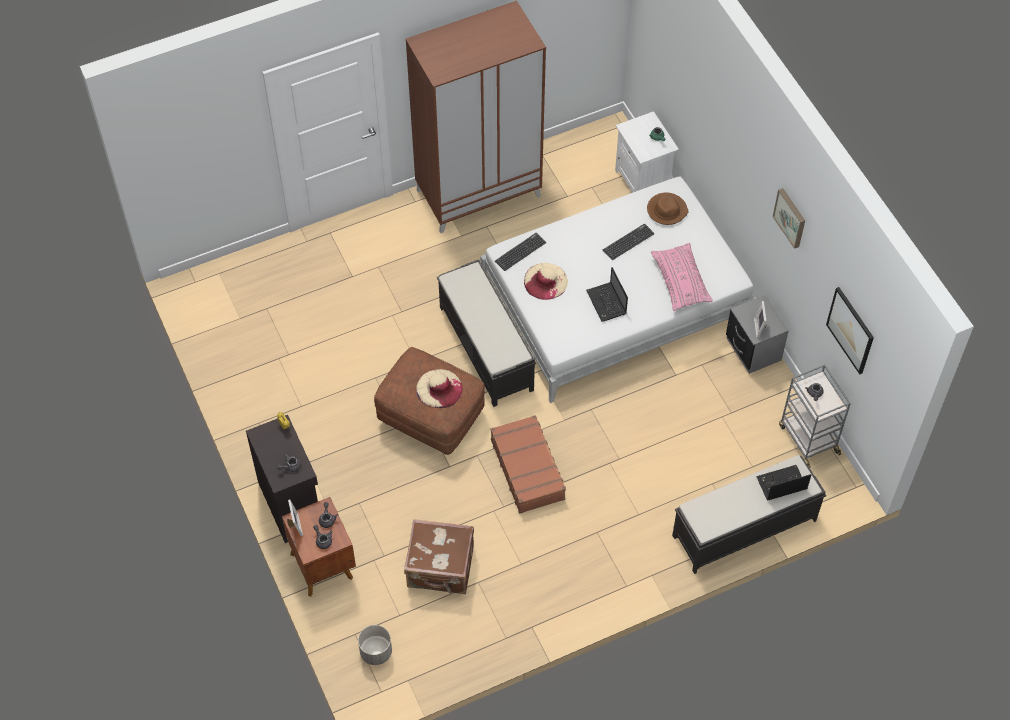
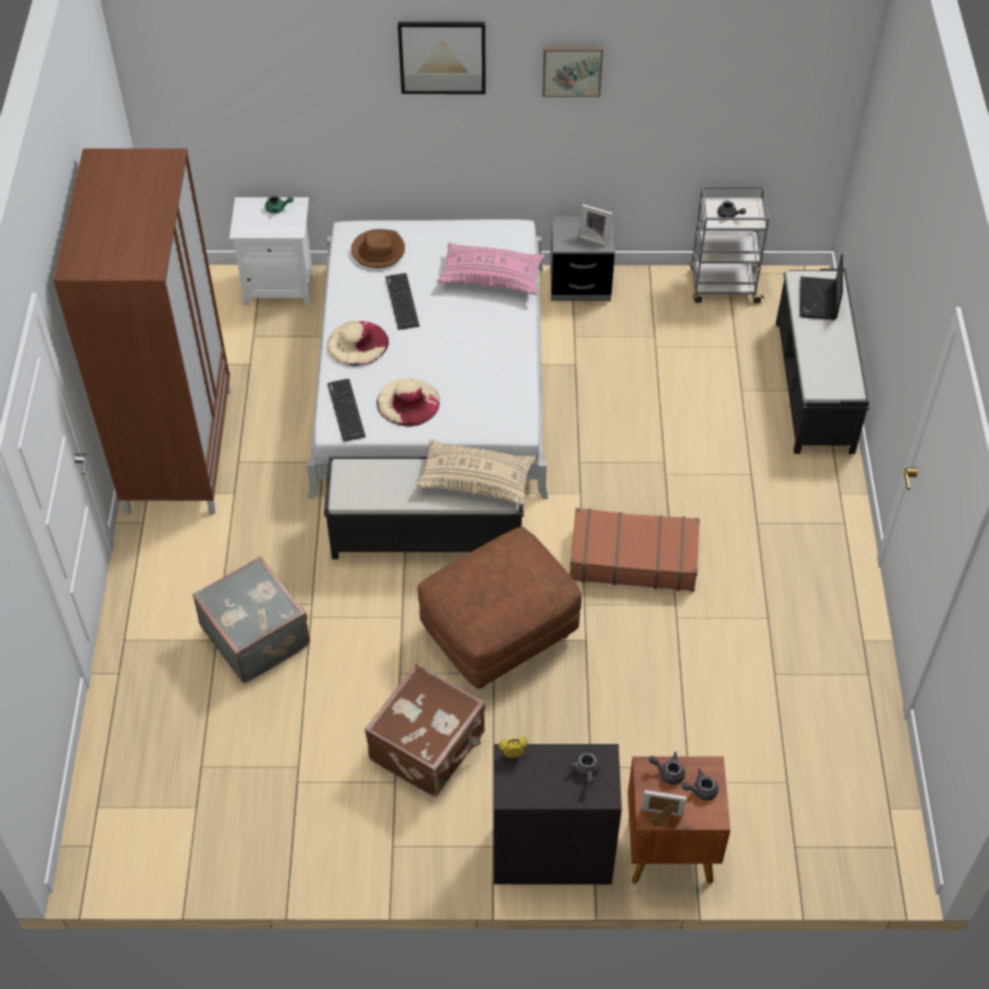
camera: 65 degrees left, 5 degrees down
(365, 294) = (257, 635): none -> grey suitcase
(375, 652) = (832, 831): grey planter -> none
(439, 388) = (510, 573): beige hat -> beige hat (357, 343)
(440, 568) = (736, 708): brown suitcase -> brown suitcase (429, 747)
(501, 343) = (476, 481): none -> beige pillow
(607, 303) = (479, 356): laptop -> none
(850, 330) = (732, 102): picture -> picture (442, 57)

